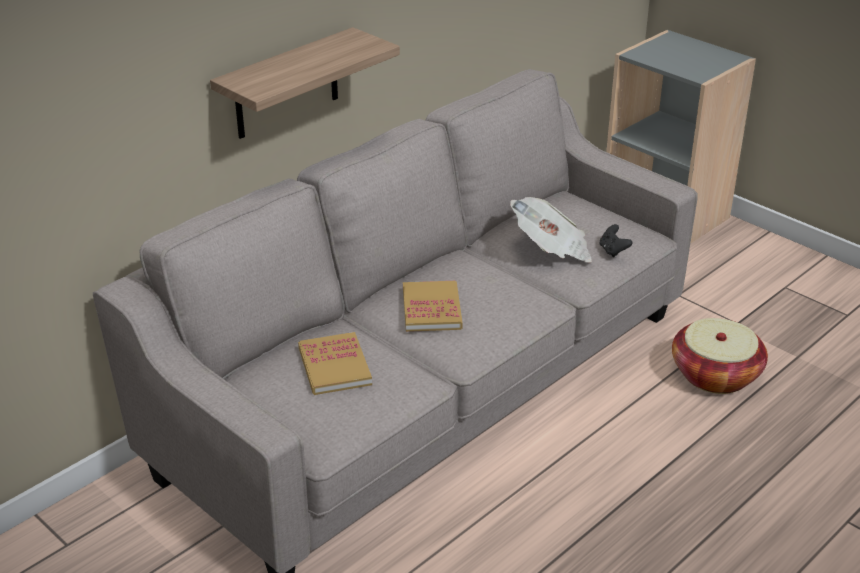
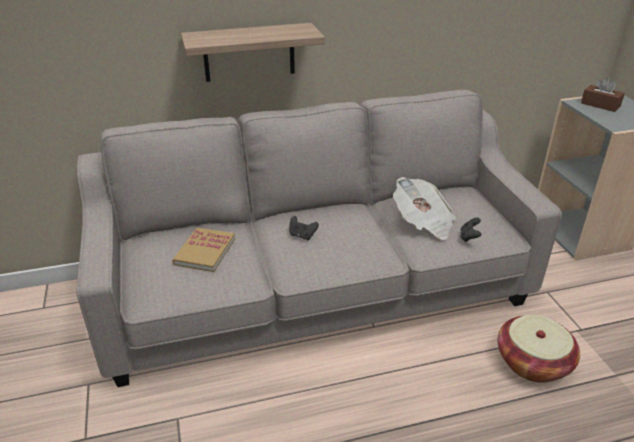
camera: 30 degrees right, 0 degrees up
(431, 309) = (302, 236): book -> black game controller
(663, 51) = (600, 105): none -> brown tissue box

